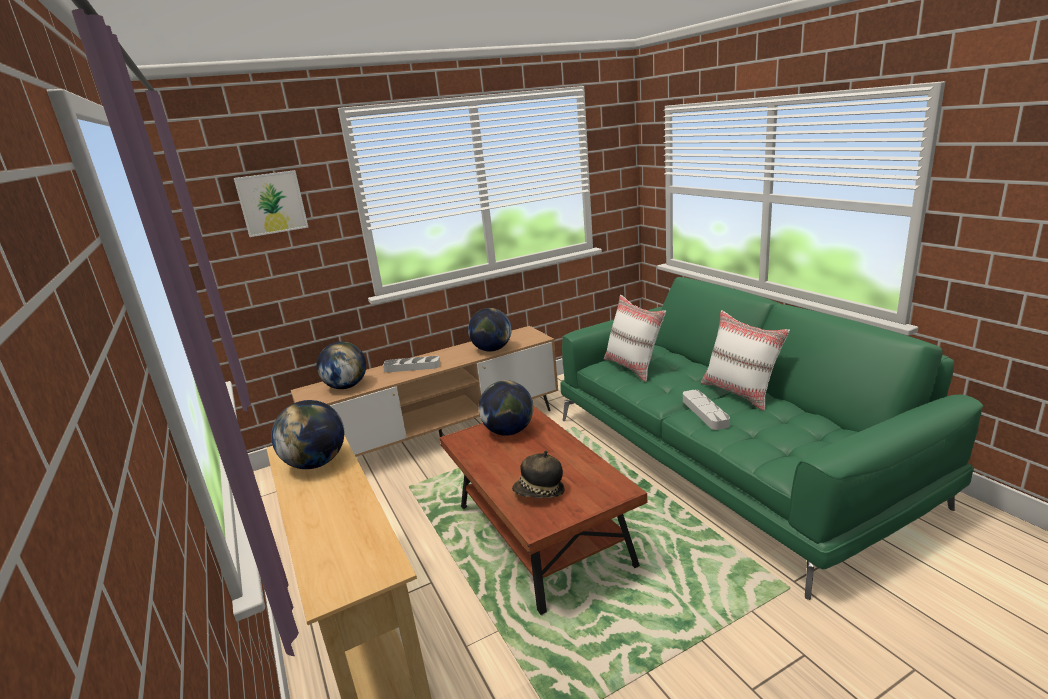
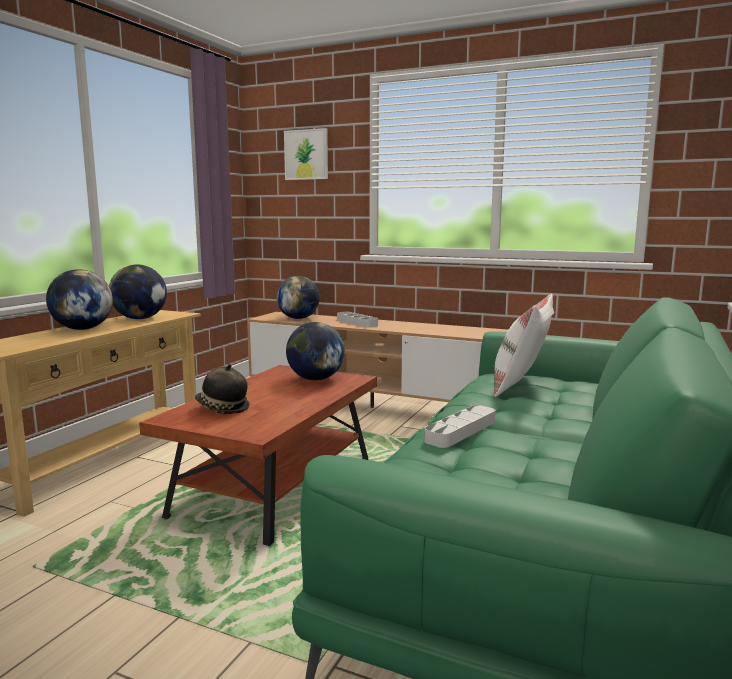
camera: 50 degrees right, 10 degrees down
(492, 349) = (432, 331): globe -> globe (82, 329)
(740, 393) = (554, 441): white pillow -> none

